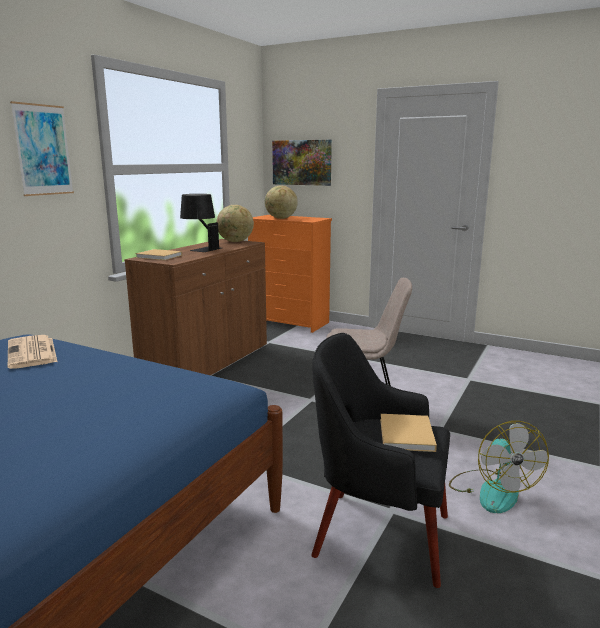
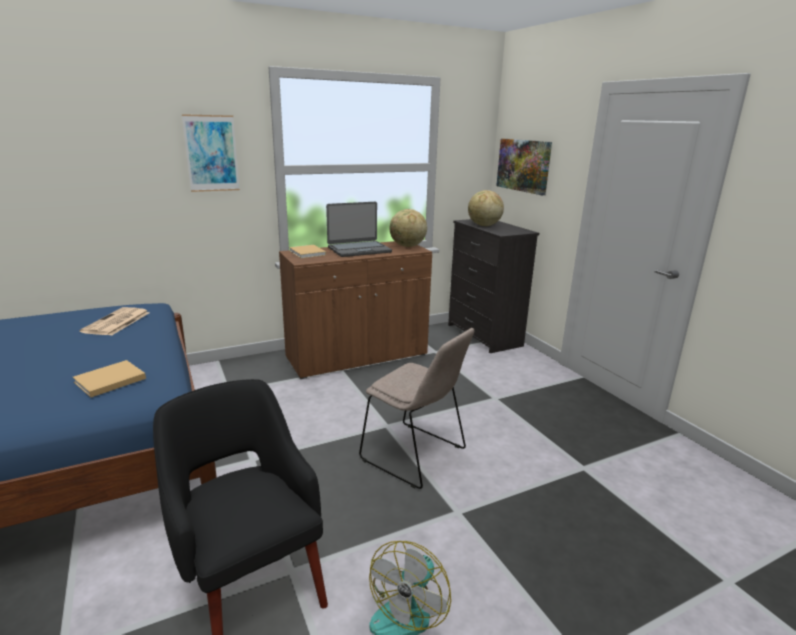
camera: 35 degrees right, 5 degrees up
(201, 248) = (359, 250): black table lamp -> laptop
(290, 322) = (484, 335): orange dresser -> black dresser
(406, 436) = (255, 507): beige book -> beige book (108, 381)

